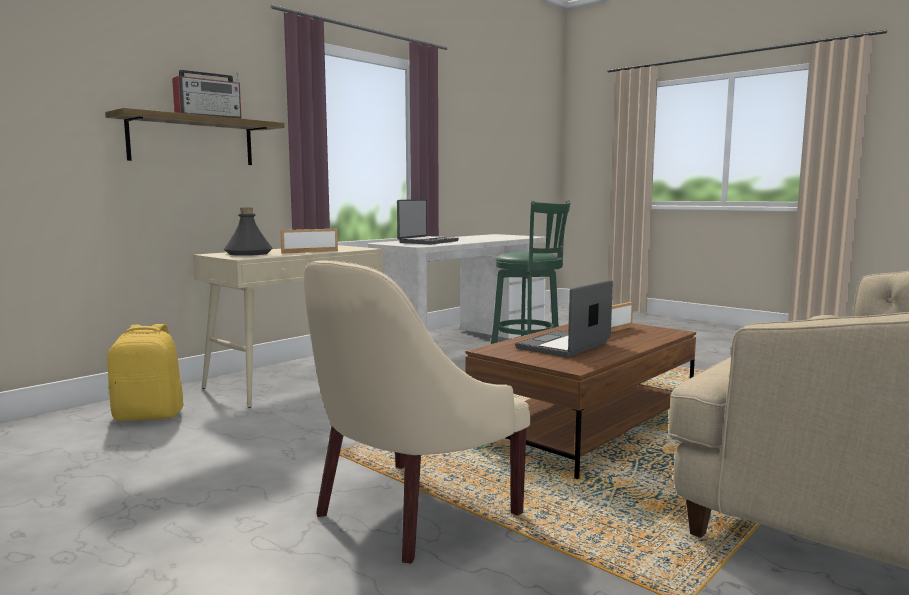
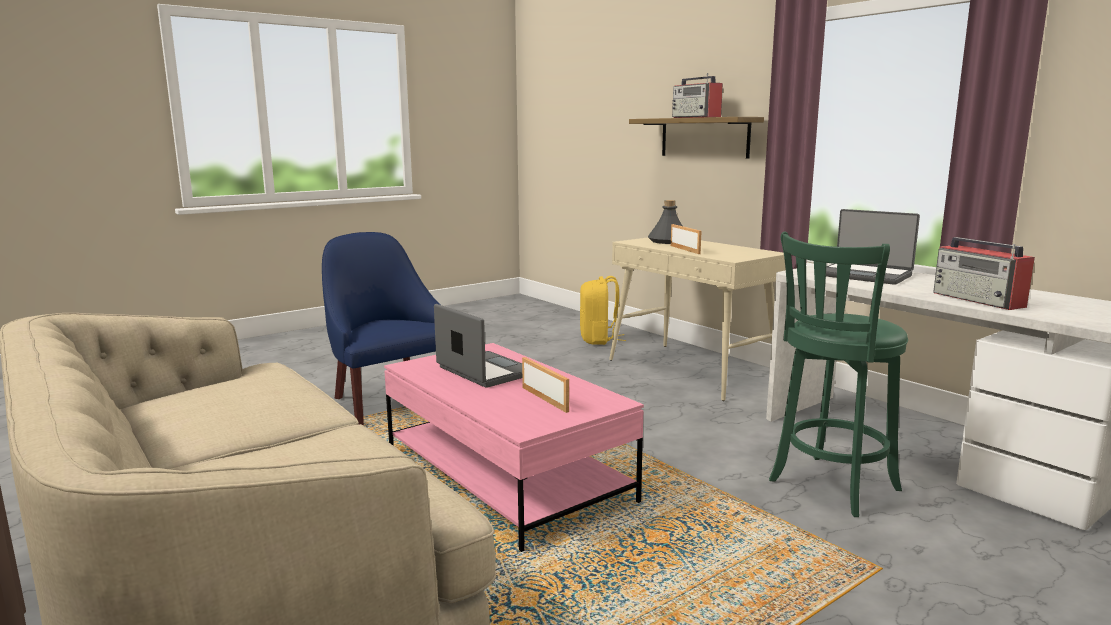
camera: 100 degrees right, 5 degrees up
(409, 512) = (391, 400): beige armchair -> blue armchair
(493, 238) = (978, 300): none -> radio
(585, 427) = (504, 475): brown coffee table -> pink coffee table

